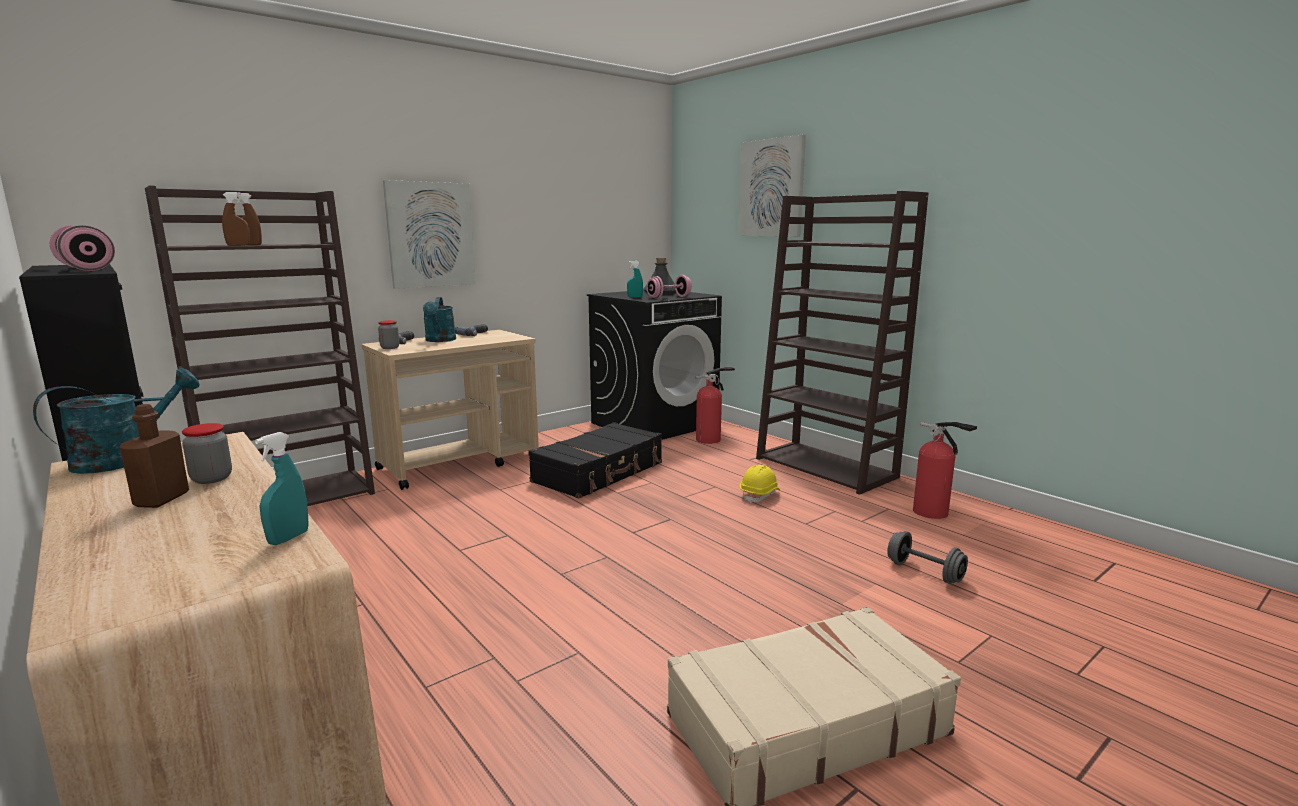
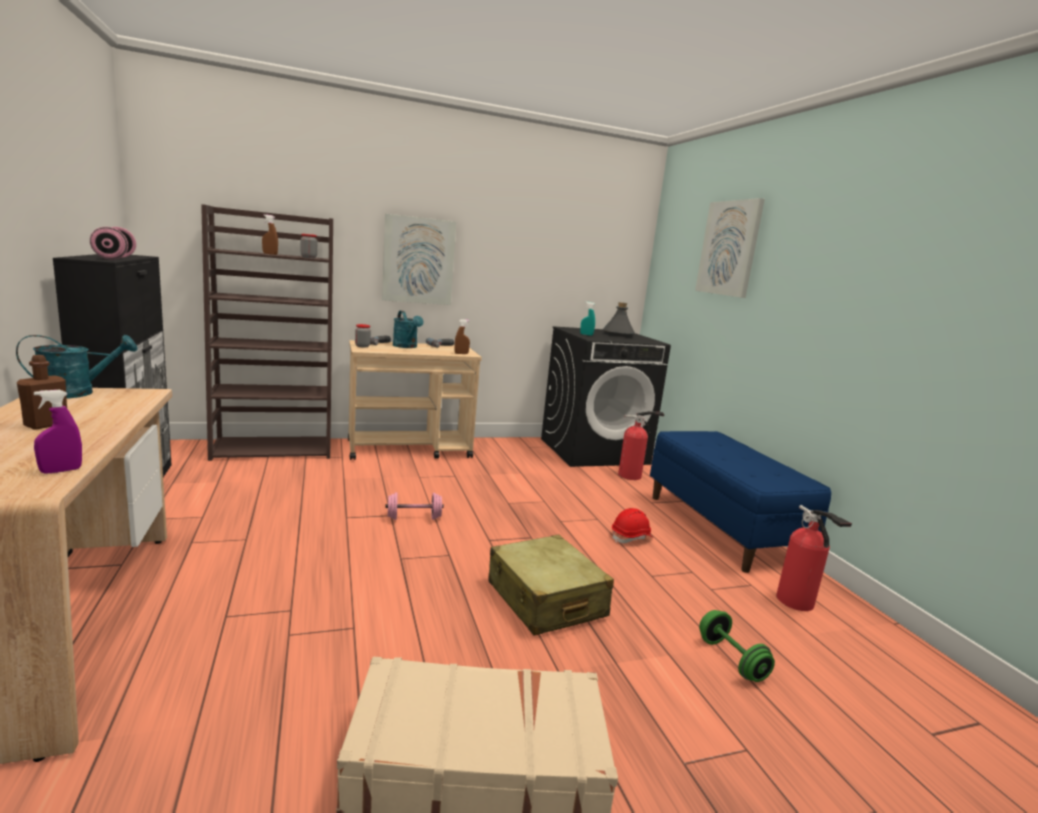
camera: 20 degrees right, 0 degrees up
(211, 478) = (96, 417): jar -> jar (308, 257)
(238, 245) = (258, 253): brown spray bottle -> brown spray bottle (461, 353)
(288, 538) = (61, 470): turquoise spray bottle -> purple spray bottle
(440, 340) = (407, 346): turquoise watering can -> turquoise watering can turned 45 degrees counterclockwise
(599, 473) = (508, 482): black suitcase -> none
(669, 297) = (616, 339): pink dumbbell -> pink dumbbell (414, 518)
(736, 570) = (545, 600): none -> beige suitcase
(760, 495) = (631, 537): yellow hard hat -> red hard hat
(827, 468) = (722, 528): brown bookcase -> blue bench
(924, 572) = (731, 660): grey dumbbell -> green dumbbell

